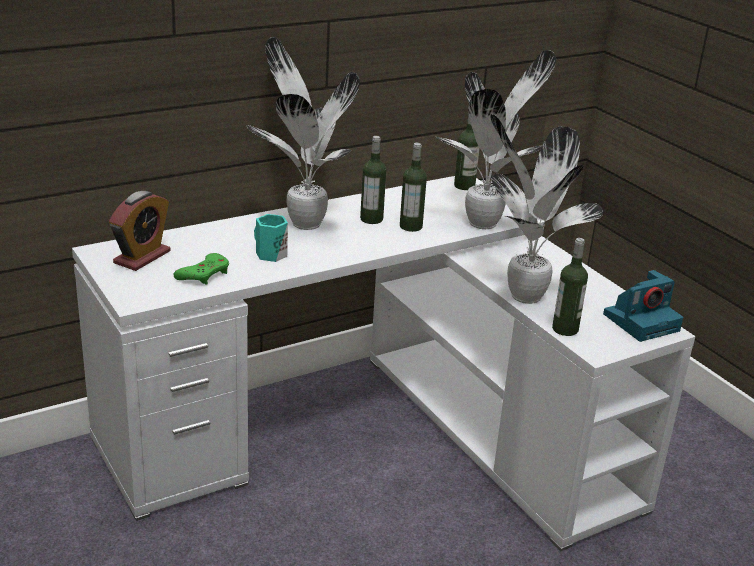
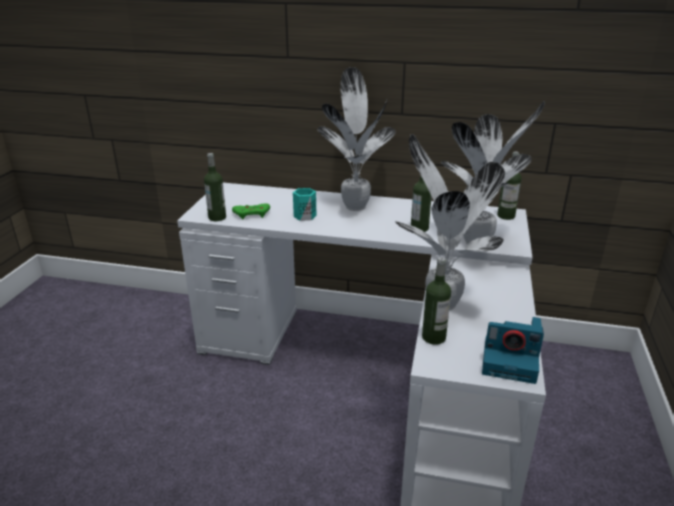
camera: 45 degrees right, 0 degrees up
(142, 257) = (239, 196): alarm clock -> none
(371, 219) = (401, 216): bottle -> bottle (217, 217)

